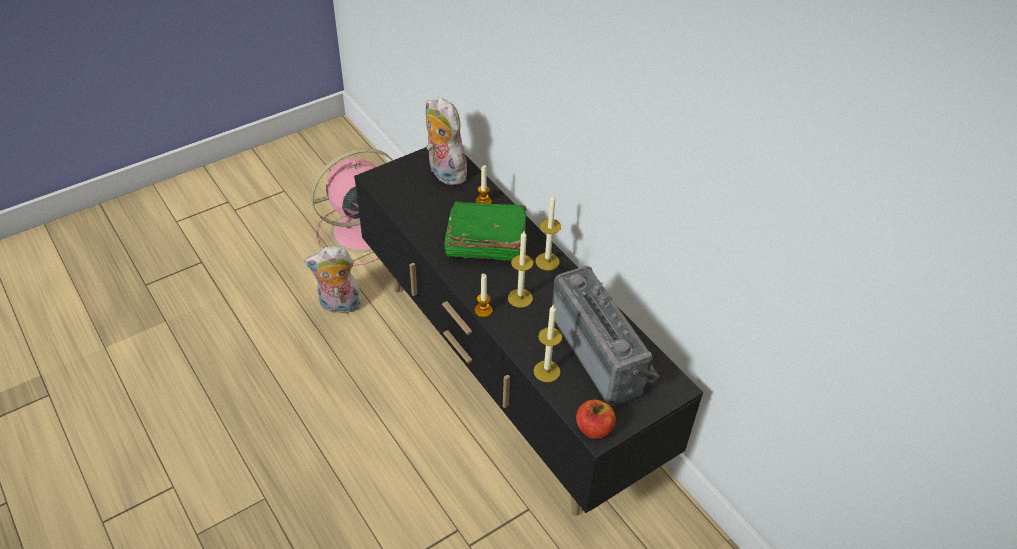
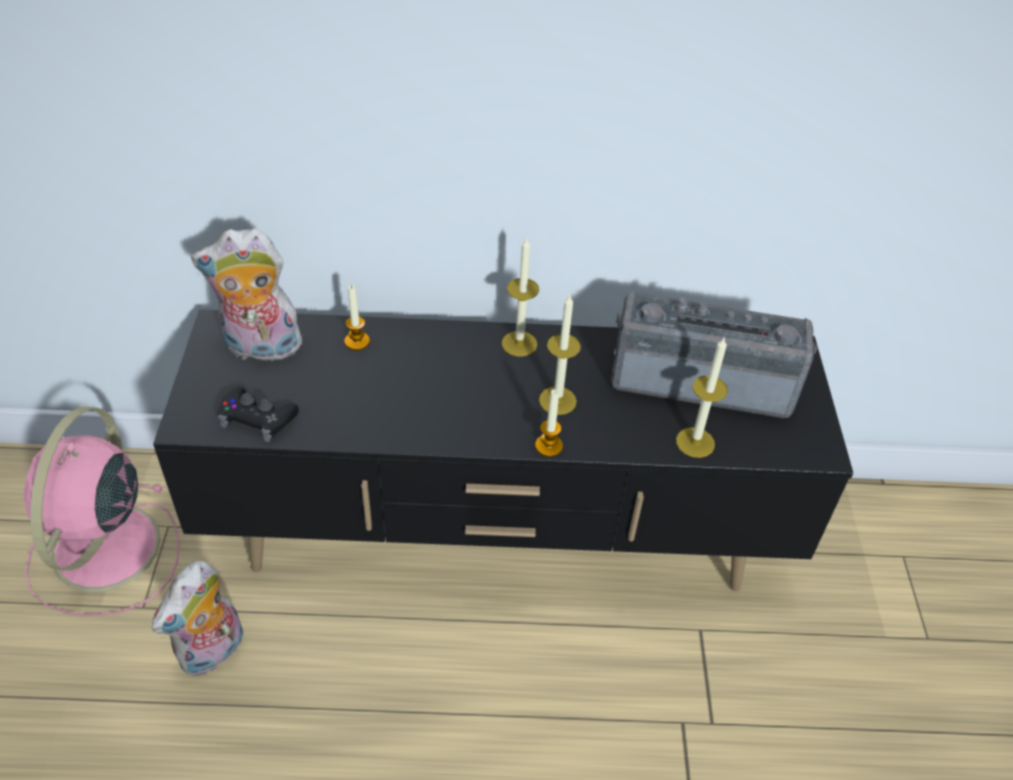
camera: 55 degrees left, 0 degrees up
(399, 198) = (257, 418): none -> black game controller
(484, 243) = (432, 381): green book -> none
(594, 429) = (810, 450): apple -> none

